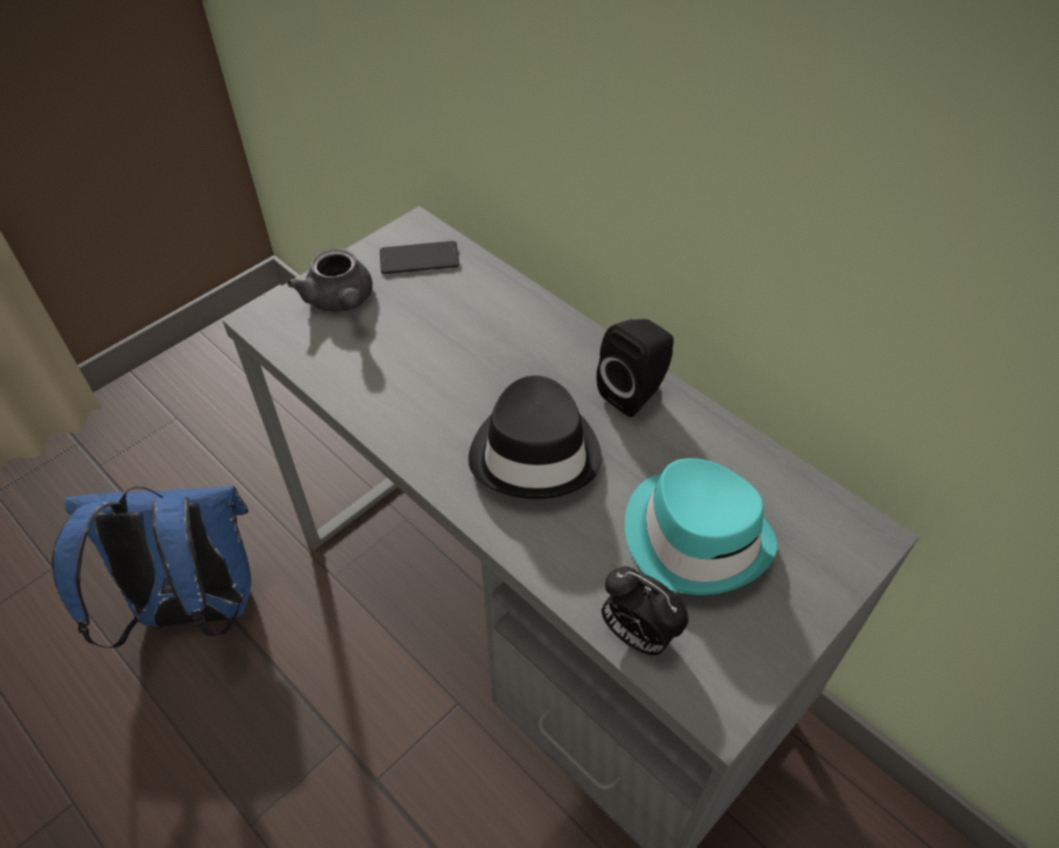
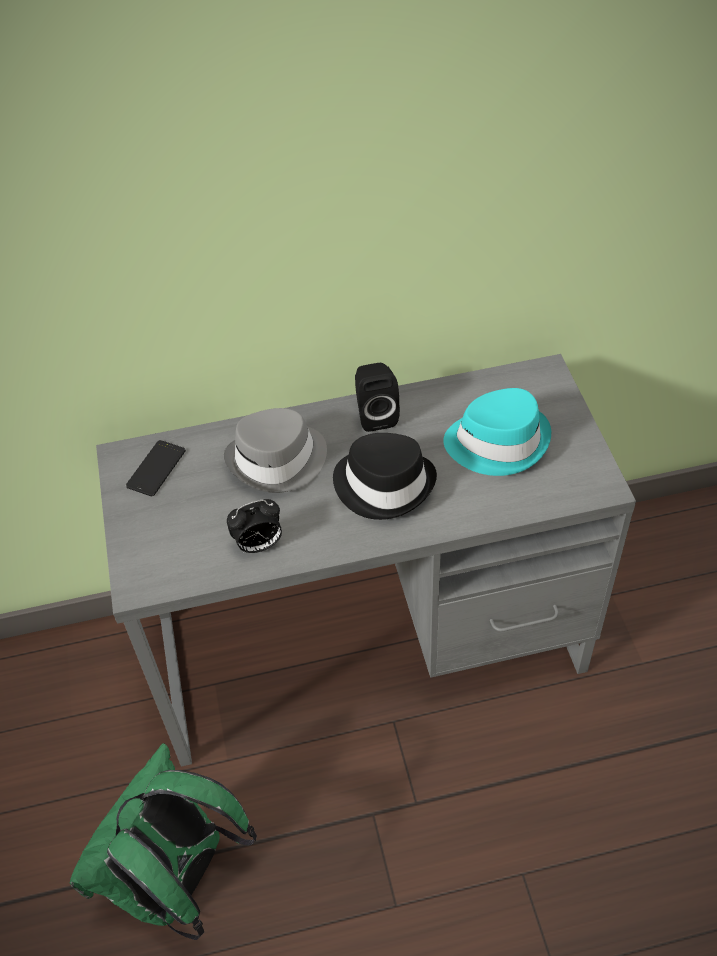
camera: 55 degrees left, 0 degrees up
(194, 608) = (178, 881): blue backpack -> green backpack
(341, 302) = (160, 532): grey teapot -> none
(499, 343) = (278, 460): none -> grey hat
(637, 634) = (541, 499): alarm clock -> alarm clock (258, 545)

